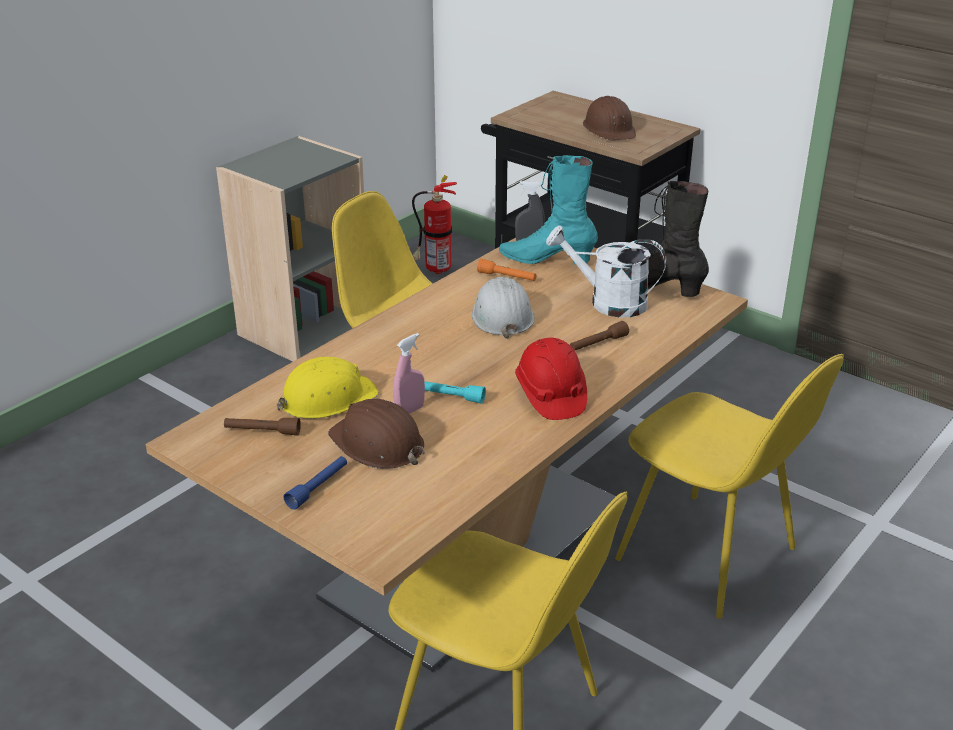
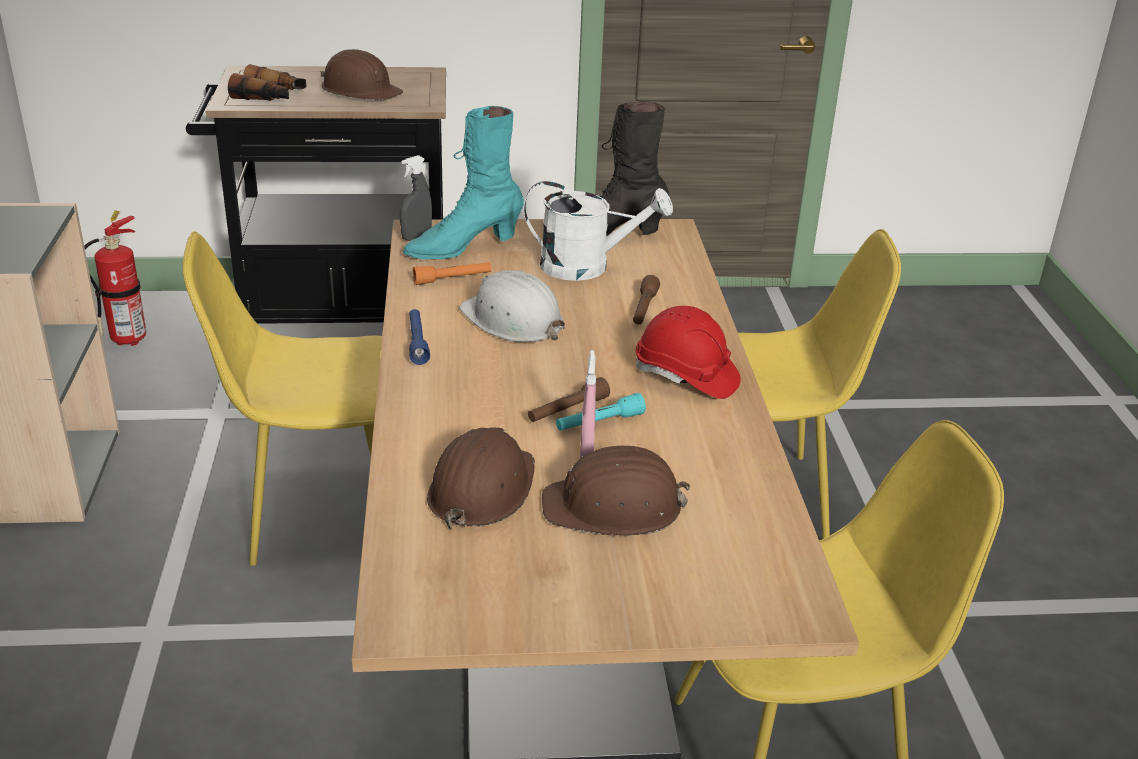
camera: 45 degrees left, 0 degrees up
(262, 432) = (472, 563): brown flashlight -> brown flashlight (567, 410)
(318, 488) = (635, 586): blue flashlight -> blue flashlight (417, 343)
(327, 399) = (481, 488): yellow hard hat -> brown hard hat
(543, 119) = (270, 97): none -> binoculars
(607, 302) = (587, 267): white watering can -> white watering can turned 150 degrees counterclockwise

